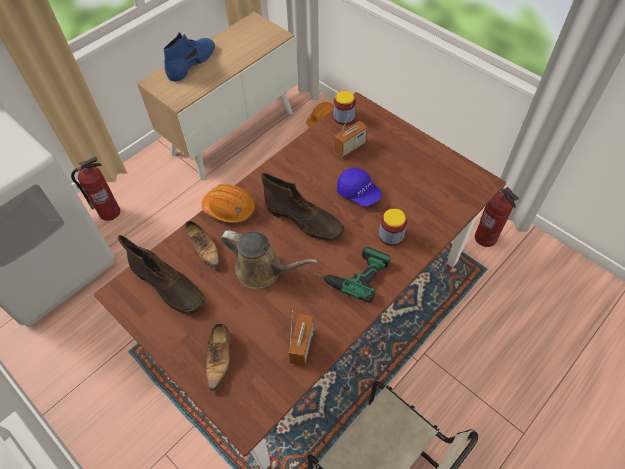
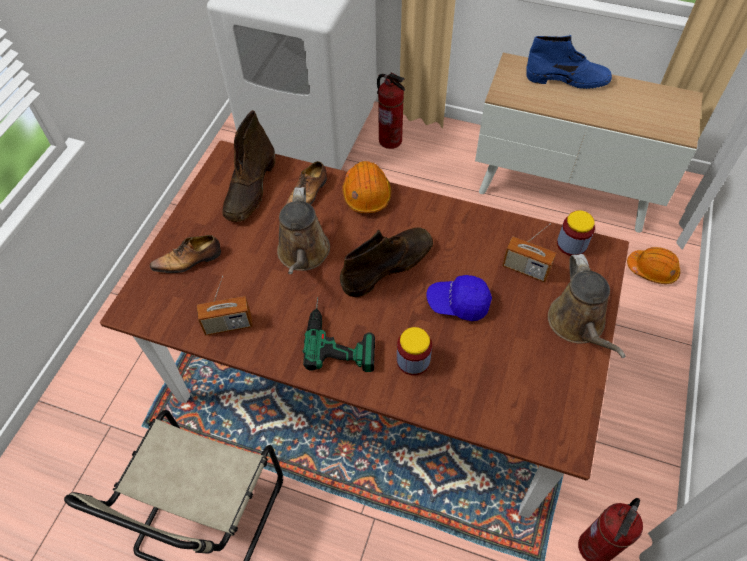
camera: 65 degrees right, 0 degrees up
(304, 220) = (388, 265): brown boot -> brown boot turned 135 degrees counterclockwise
(358, 193) = (458, 303): blue cap -> blue cap turned 75 degrees clockwise
(404, 141) = (578, 324): none -> brown watering can

